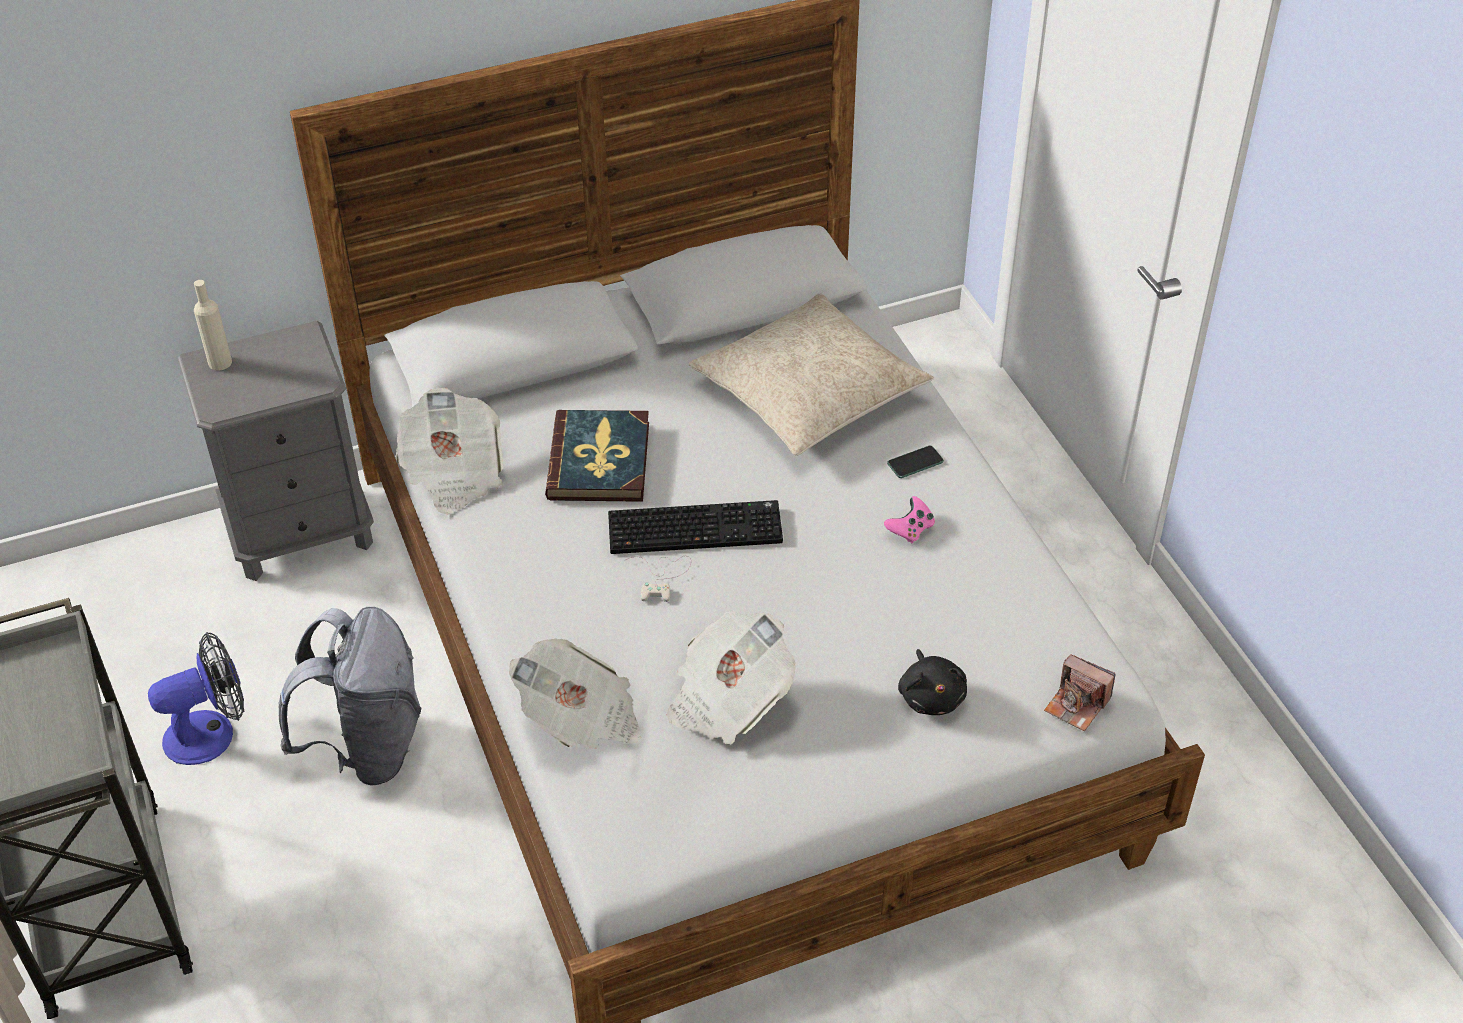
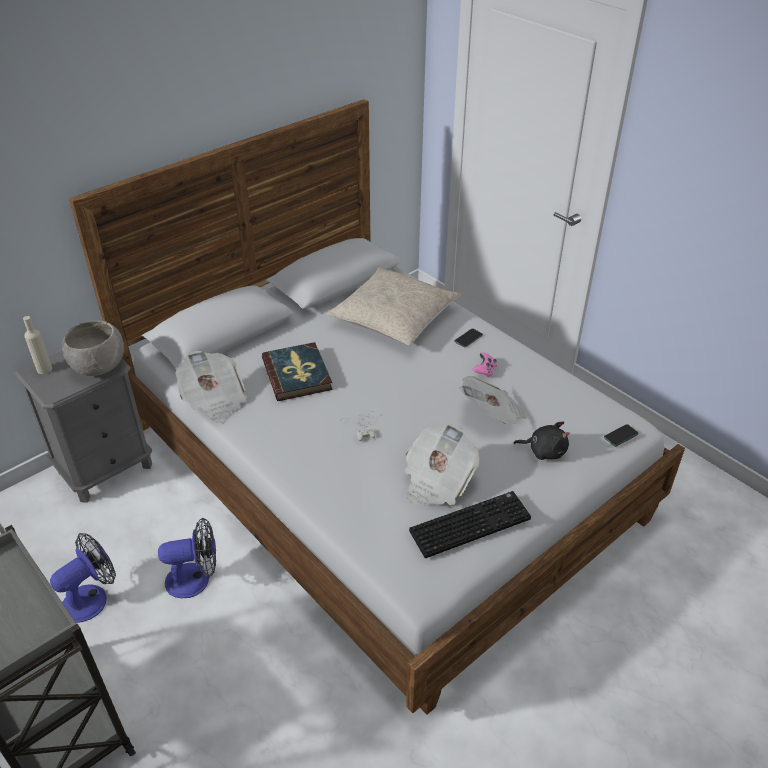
camera: 20 degrees left, 5 degrees down
(299, 377) = (99, 367): none -> grey bowl
(368, 747) = (196, 579): grey backpack -> fan
(581, 718) = (357, 514): newspaper -> newspaper (493, 415)
(696, 527) = (370, 396): keyboard -> keyboard (470, 523)
(931, 696) = (544, 451): black plush toy -> black plush toy turned 45 degrees counterclockwise
(1077, 705) = (620, 436): camera -> phone

